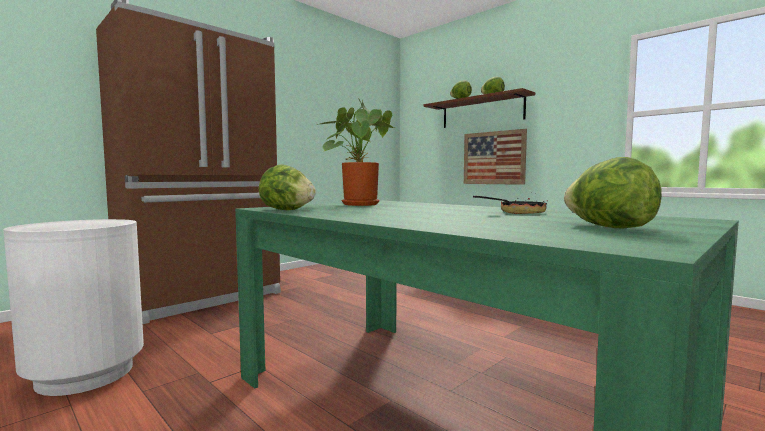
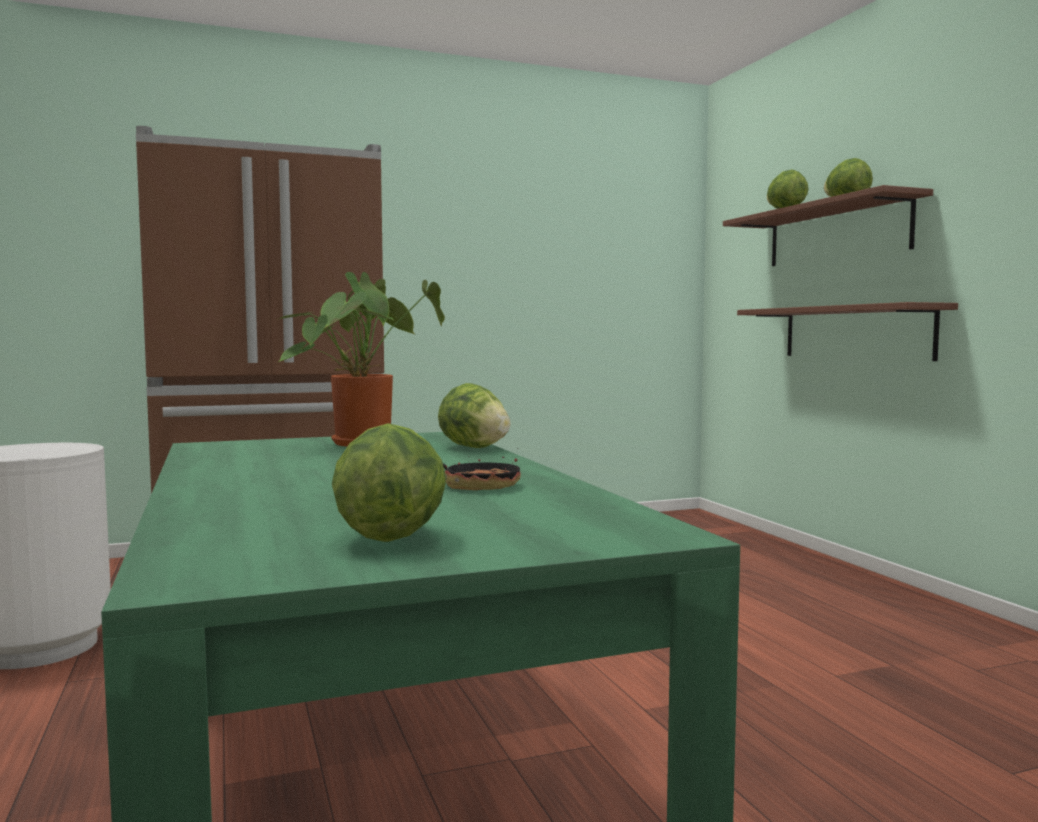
camera: 25 degrees right, 0 degrees up
(286, 210) = (206, 452): lettuce -> lettuce (474, 447)
(493, 158) = (855, 332): picture -> brown shelf

